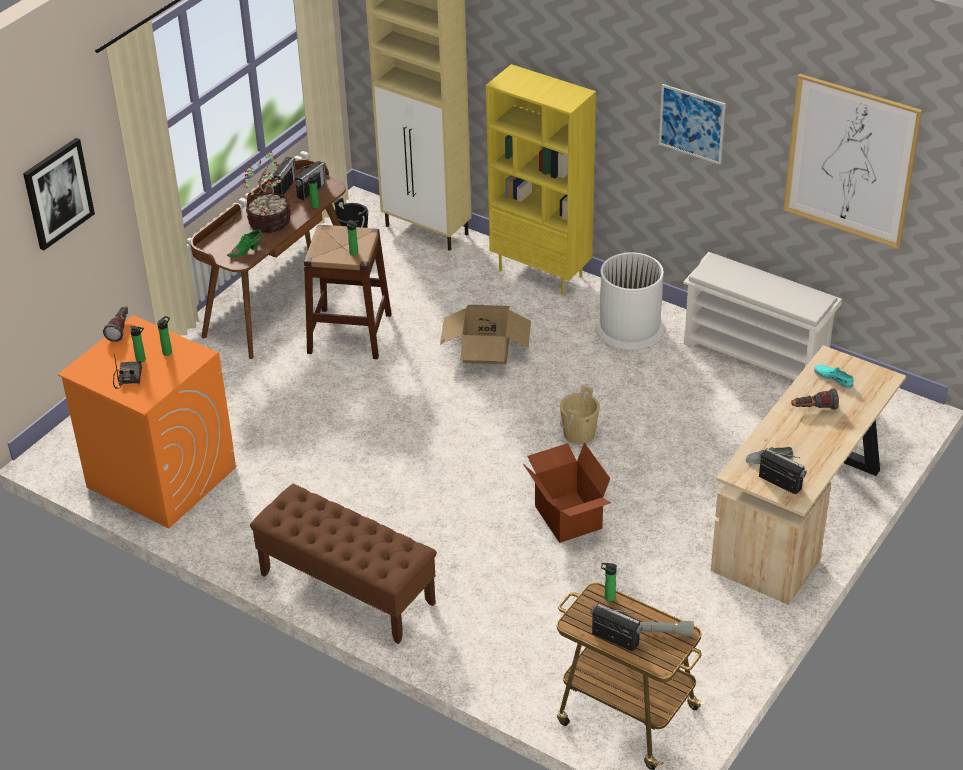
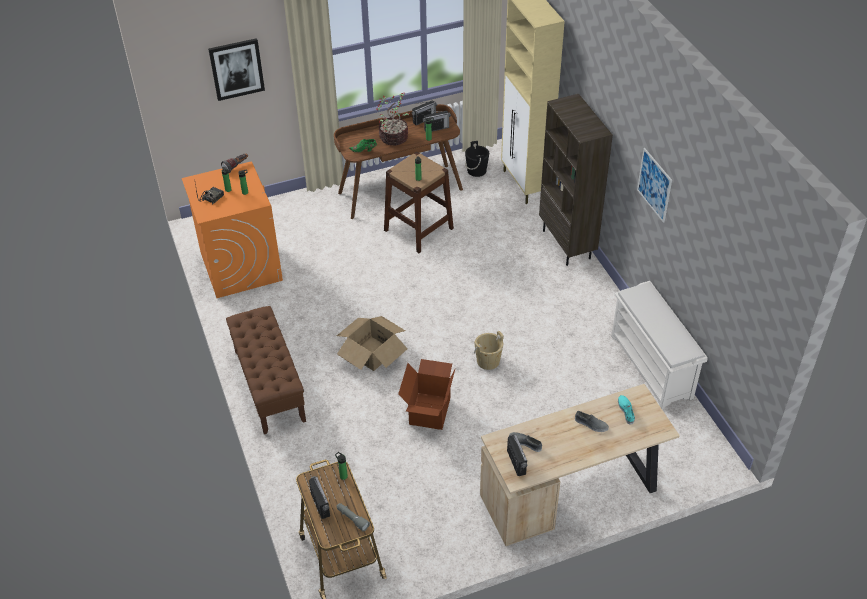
camera: 35 degrees right, 5 degrees up
(485, 349) = (485, 278): cardboard box -> cardboard box (372, 353)
(541, 273) = (567, 244): yellow bookcase -> brown bookcase
(630, 328) = (587, 308): white trash can -> none
(813, 409) = (591, 424): flashlight -> grey shoe
(850, 161) = (727, 261): picture -> none

